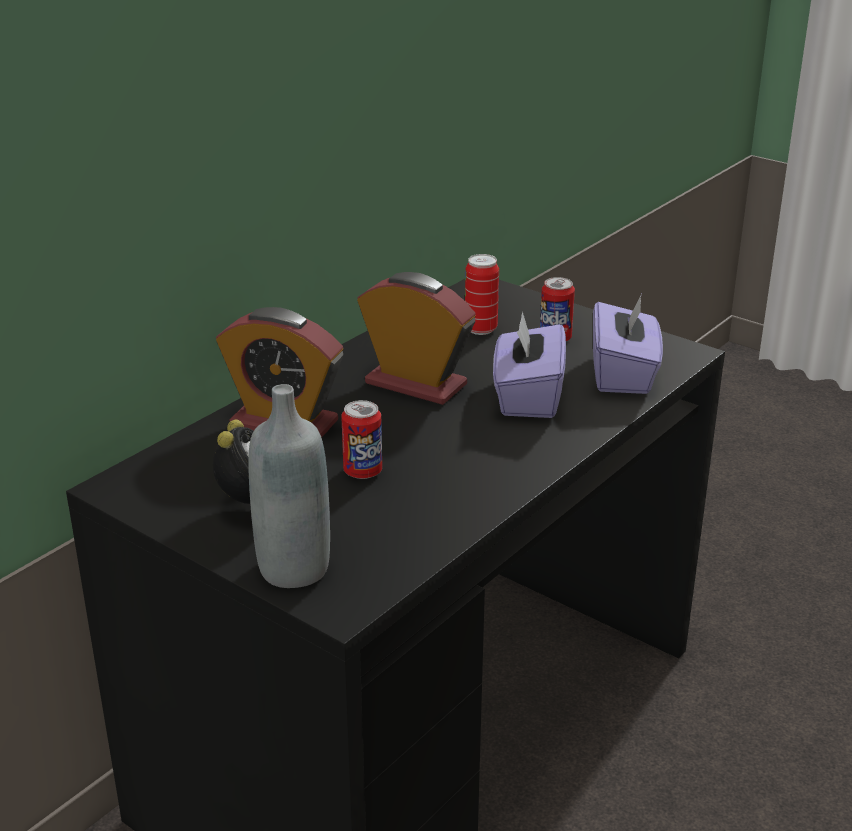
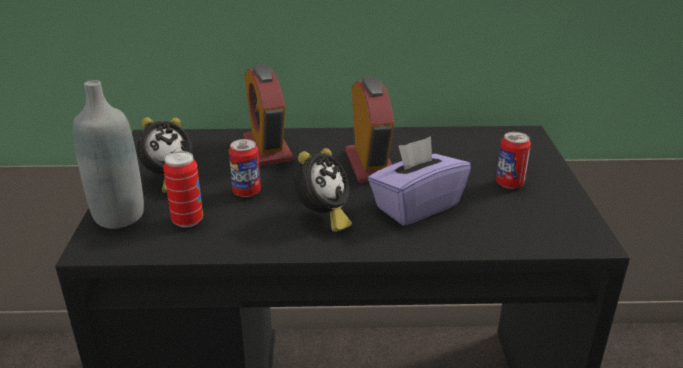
camera: 50 degrees right, 0 degrees up
(479, 451) = (323, 218): none -> alarm clock
(480, 329) = (472, 156): can -> can (187, 221)
(623, 374) = (510, 228): purple tissue box -> none

